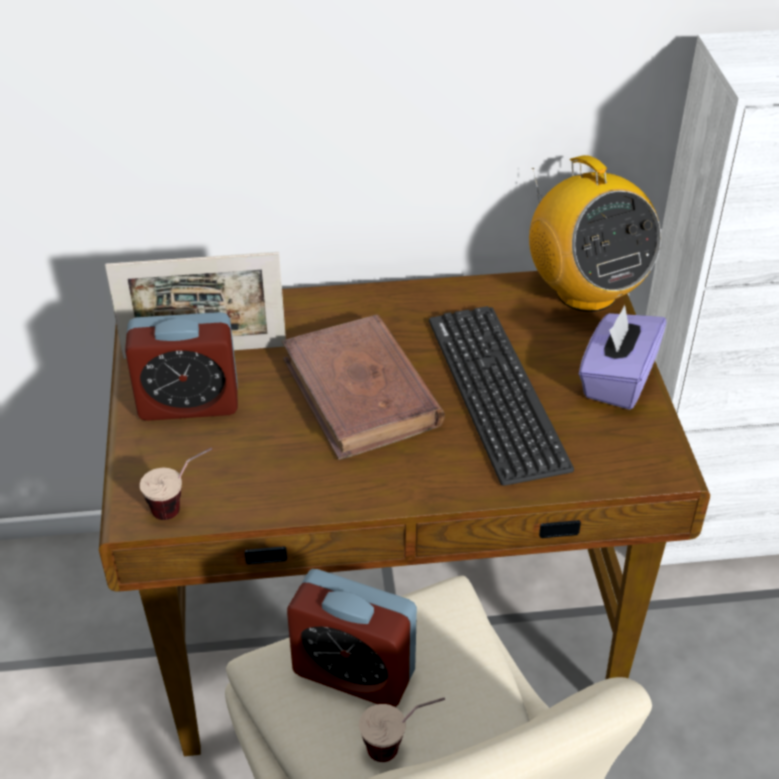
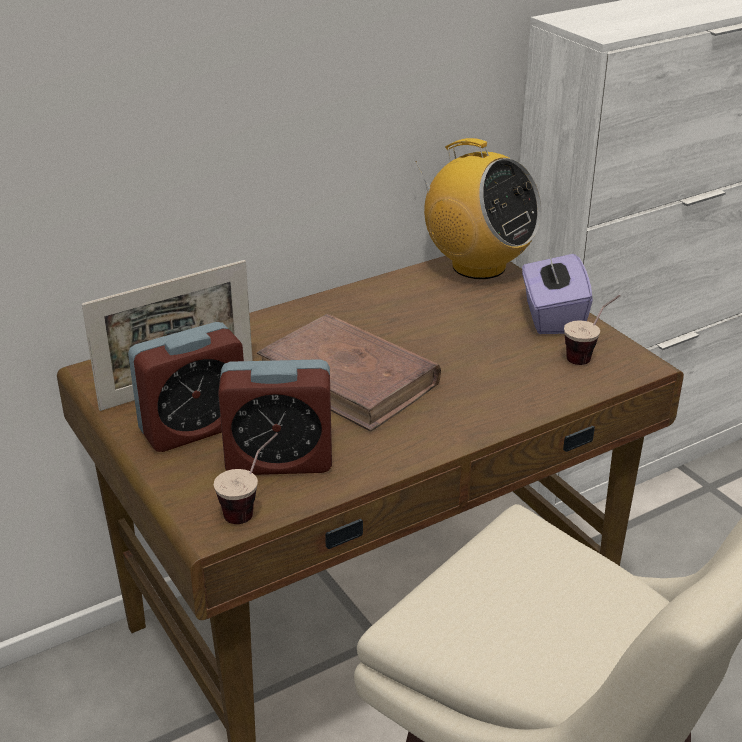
camera: 25 degrees left, 10 degrees down
(354, 672) = (487, 602): alarm clock -> alarm clock (279, 460)
(401, 746) = (573, 644): cup -> cup (589, 355)
(496, 392) = (464, 349): keyboard -> none

